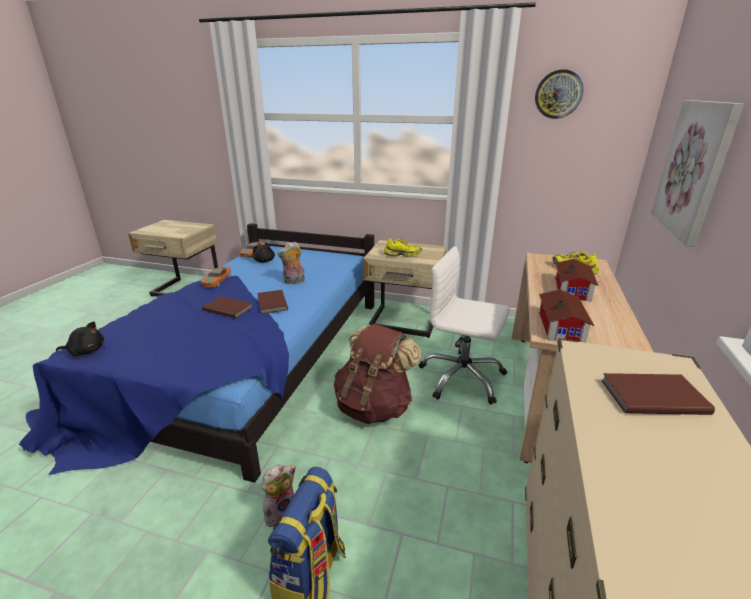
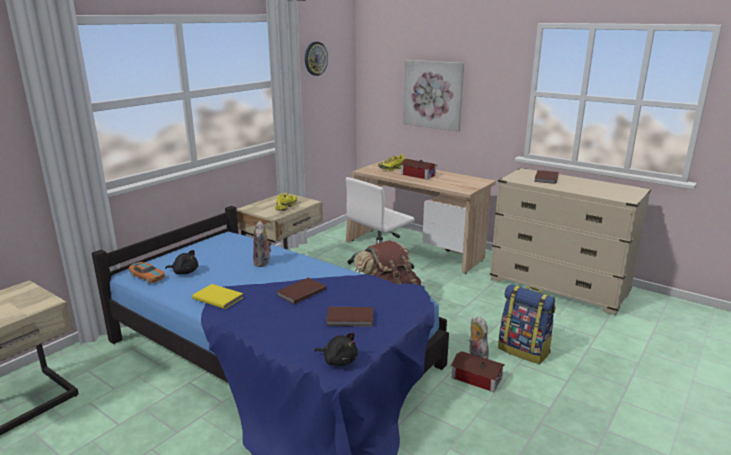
camera: 70 degrees left, 5 degrees down
(86, 351) = (339, 360): black plush toy -> black plush toy turned 105 degrees clockwise
(217, 281) = (218, 297): toy car -> yellow book
(271, 303) = (306, 274): brown book -> brown book (350, 319)
(562, 326) = (459, 186): toy house -> toy house (475, 377)

